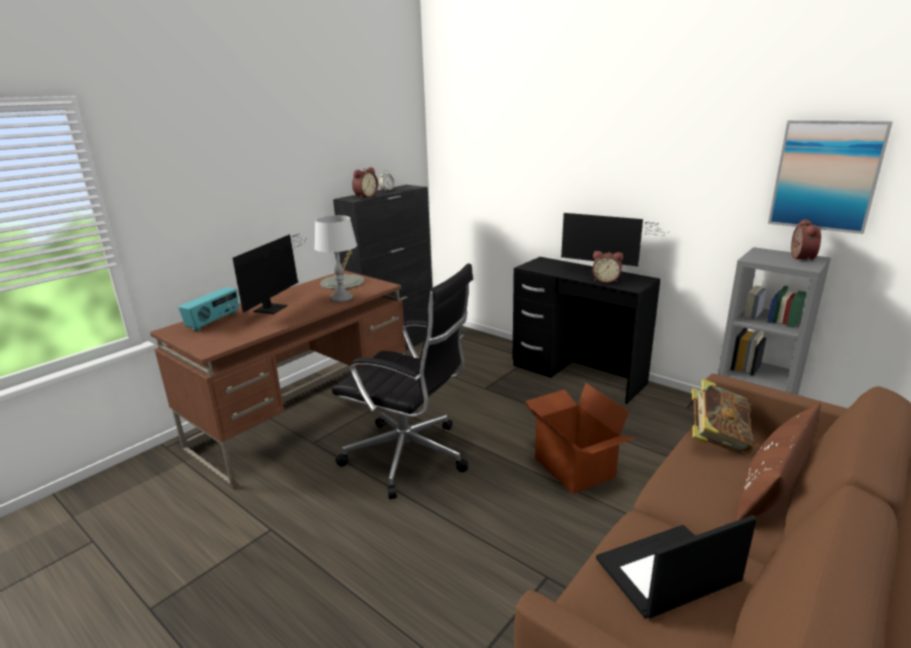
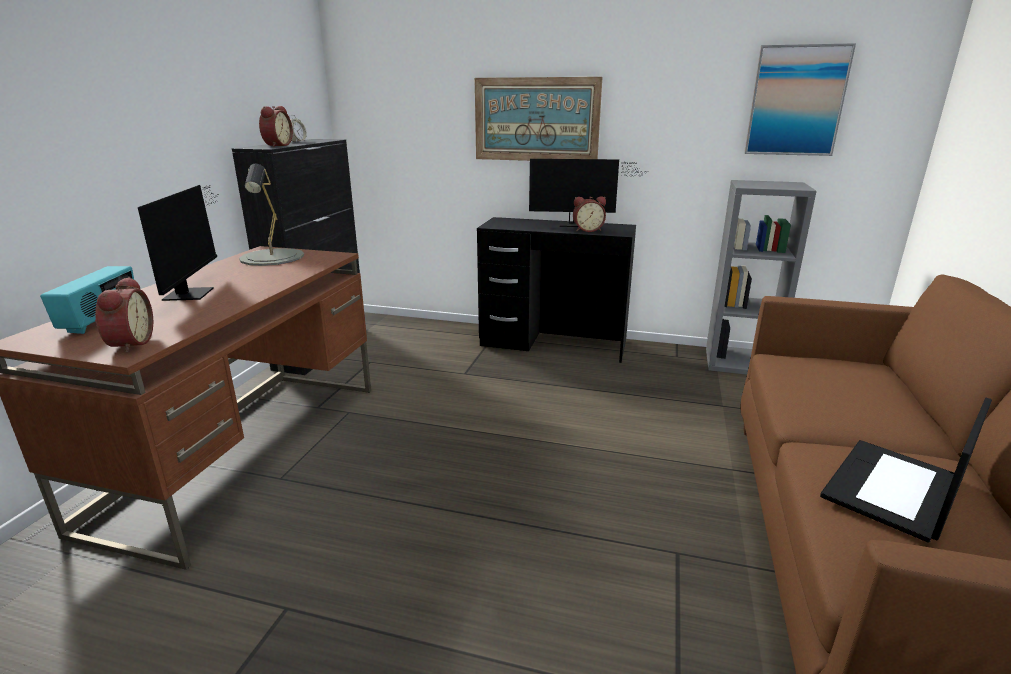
camera: 25 degrees left, 0 degrees up
(341, 298) = (289, 272): grey table lamp -> none
(410, 457) = (427, 465): black office chair -> none
(572, 468) = (617, 434): cardboard box -> none
(579, 177) = (536, 120): none -> picture
(717, 439) = (796, 359): book -> none
(771, 488) = (883, 390): brown pillow -> none
(799, 258) = (782, 184): alarm clock -> alarm clock (128, 344)

